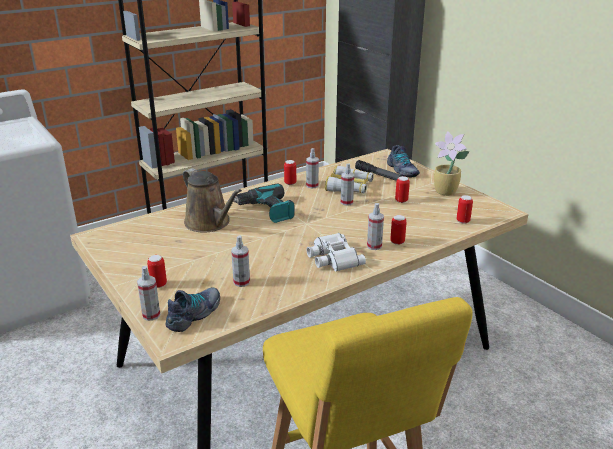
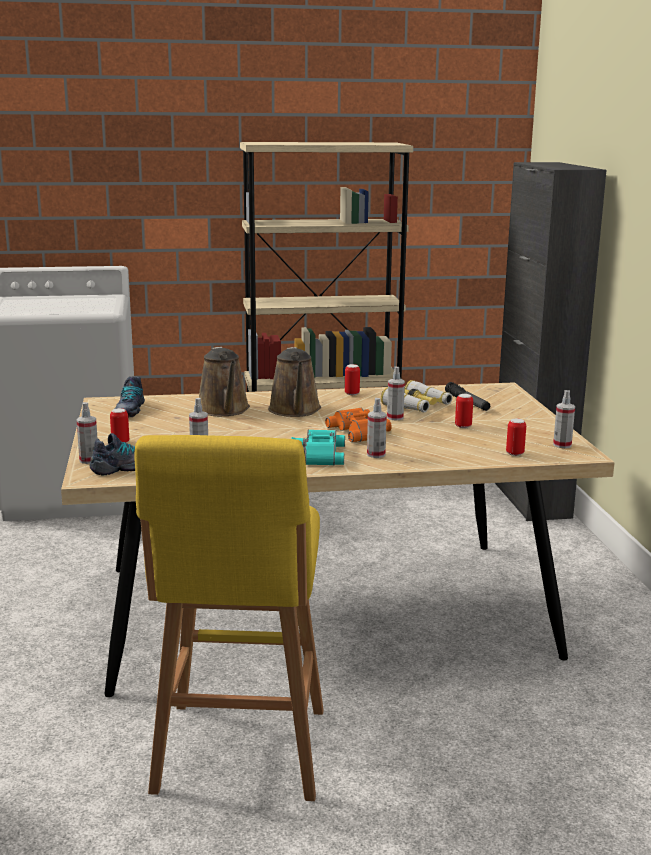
camera: 25 degrees right, 10 degrees down
(266, 211) = (295, 410): power drill -> brown watering can
(312, 185) = (374, 399): spray bottle -> spray bottle (562, 445)
(332, 257) = (317, 455): white binoculars -> turquoise binoculars
(338, 223) = (361, 431): none -> orange binoculars
(397, 242) = (407, 456): can -> none
(402, 170) = (504, 402): shoe -> shoe (129, 409)
(446, 192) = (532, 428): potted plant -> none

